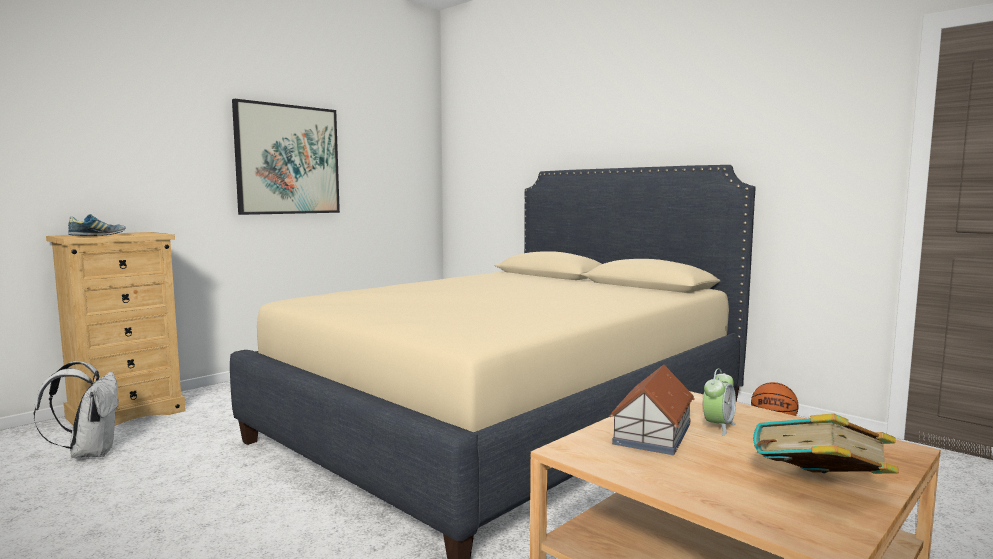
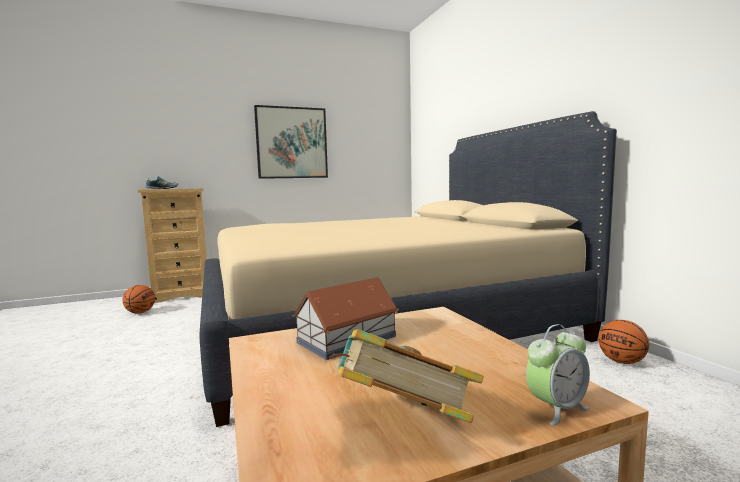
camera: 25 degrees right, 0 degrees up
(90, 453) = (140, 312): white backpack -> basketball
(718, 426) = (417, 342): alarm clock -> alarm clock (556, 408)

